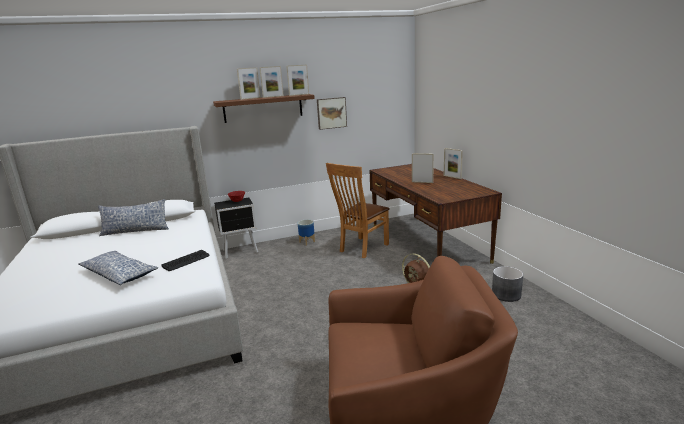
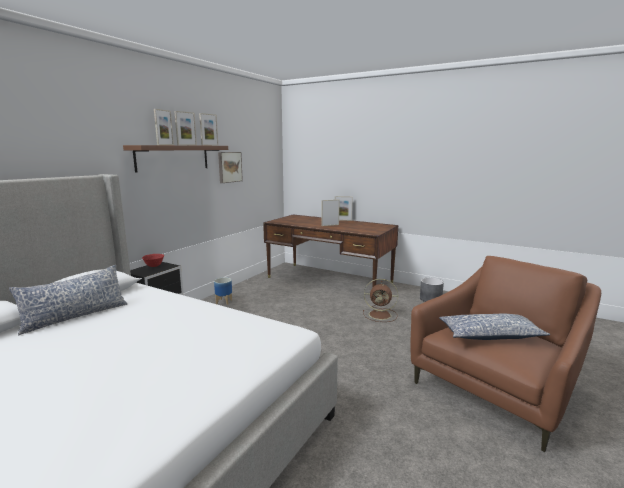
camera: 40 degrees left, 5 degrees down
(119, 274) = (171, 360): pillow -> pillow (489, 335)
(186, 261) = (232, 324): keyboard -> none
(361, 248) = (284, 295): brown chair -> none

